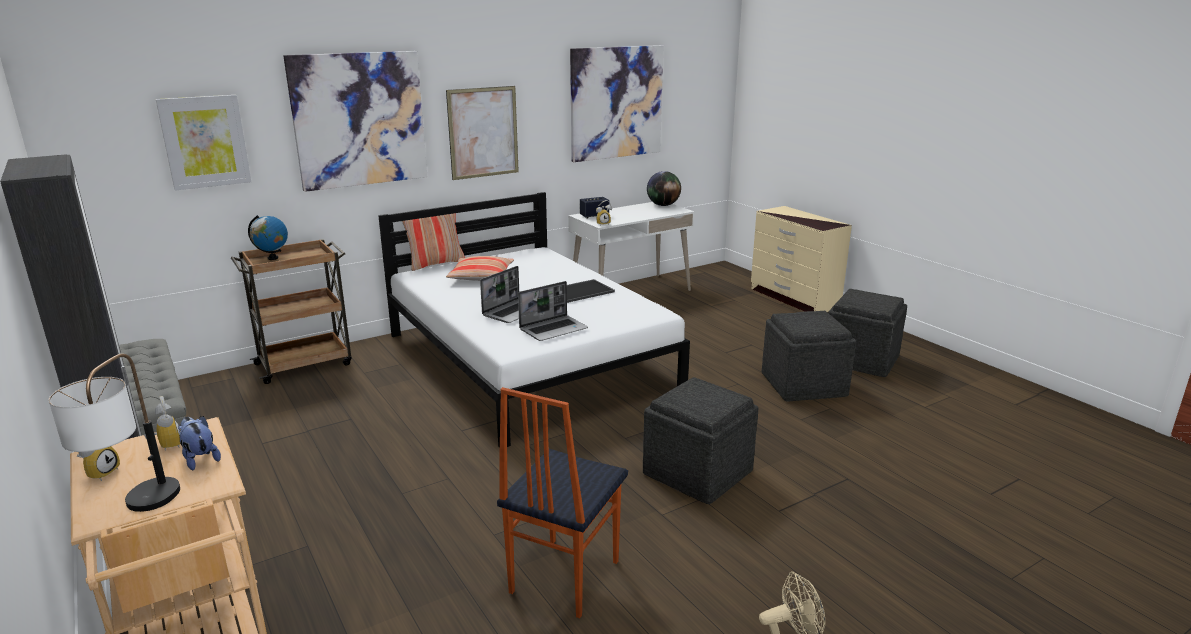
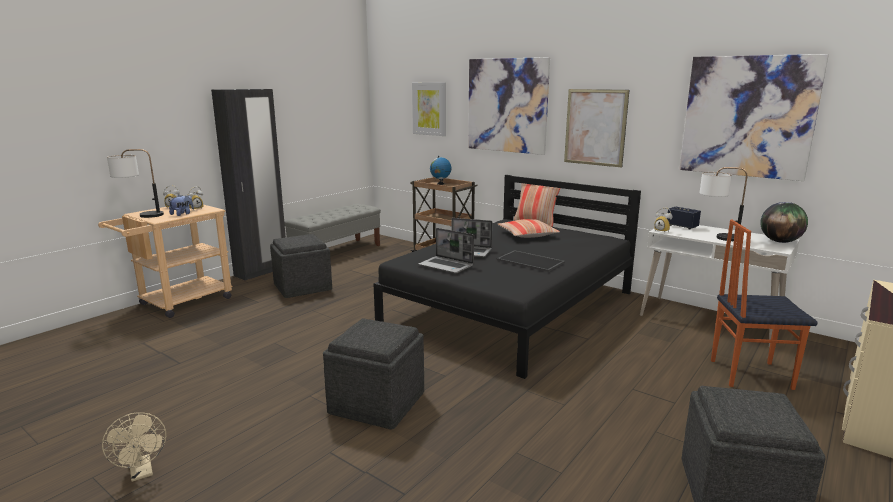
camera: 70 degrees right, 5 degrees down
(529, 360) = (511, 308): white bed -> black bed
(562, 577) = (232, 371): chair -> chair (749, 373)
(636, 215) = (716, 237): none -> table lamp
(803, 385) = (603, 448): grey ottoman -> grey ottoman (302, 287)

